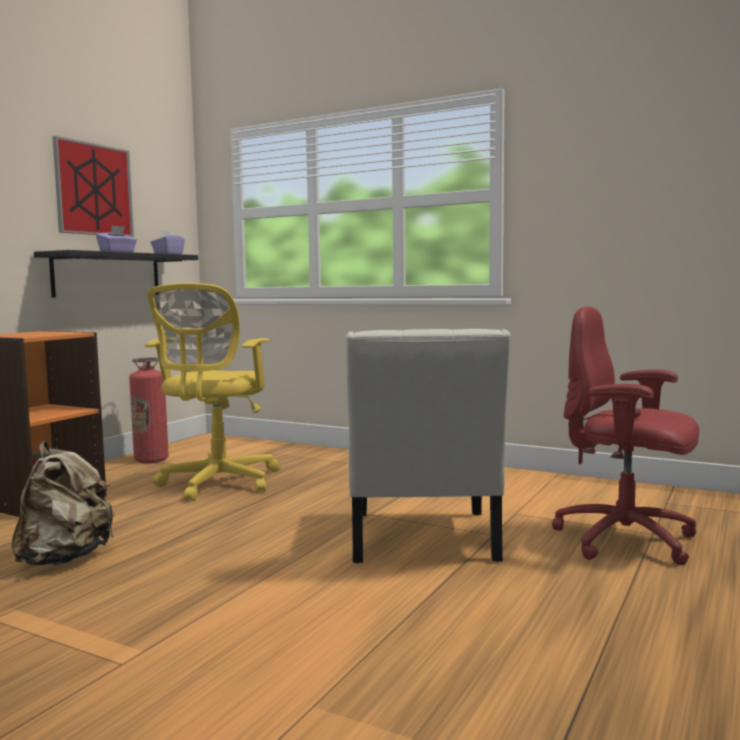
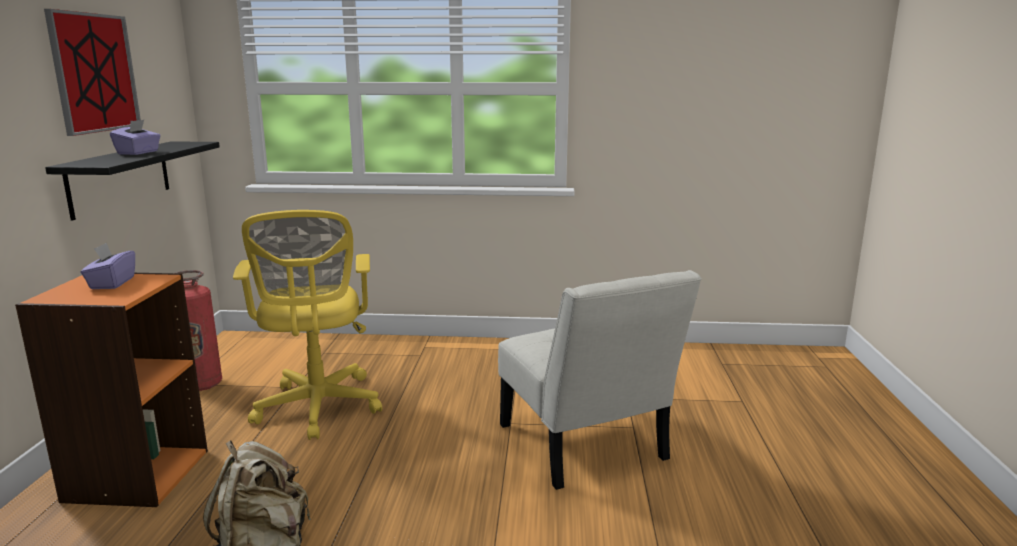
camera: 25 degrees left, 10 degrees up
(168, 254) = (183, 143): purple tissue box -> purple tissue box (112, 283)
(627, 541) = (732, 413): red office chair -> none

